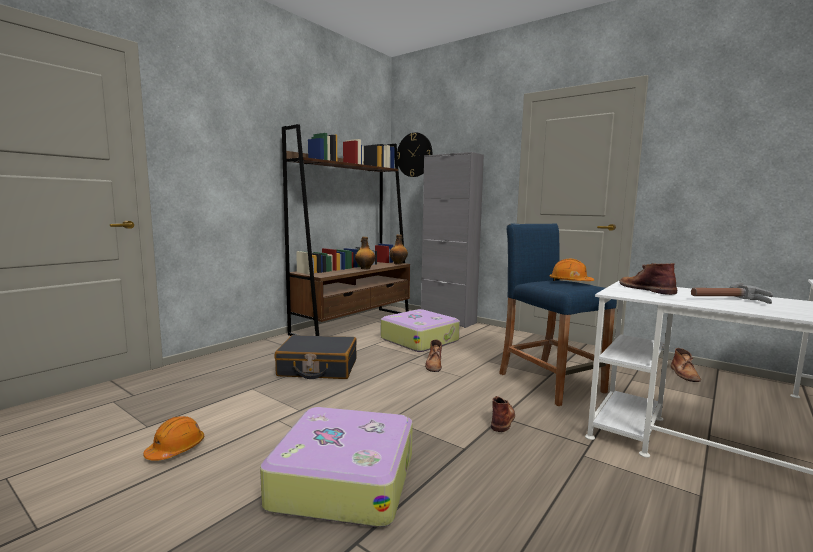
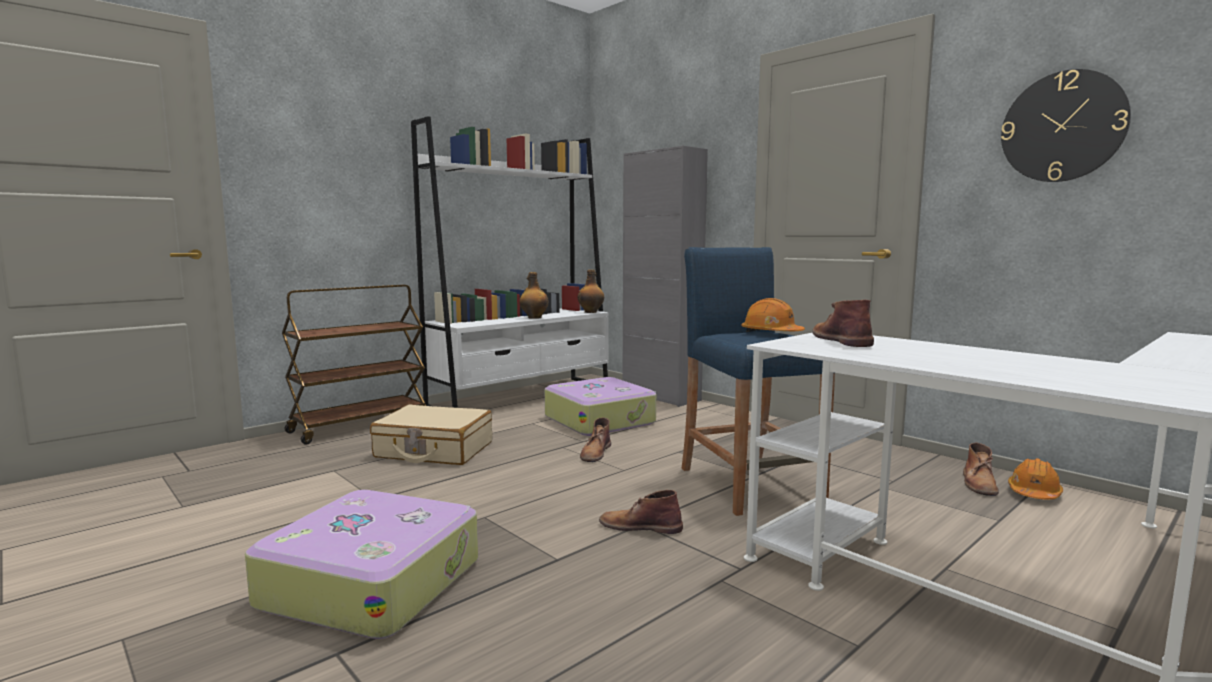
camera: 10 degrees right, 0 degrees up
(176, 449) = (198, 533): orange hard hat -> orange hard hat (1034, 493)
(248, 351) = (360, 425): none -> brown cart
(318, 368) = (434, 450): black suitcase -> beige suitcase
(354, 324) = (522, 397): brown bookcase -> white bookcase
(414, 155) = (619, 153): wall clock -> wall clock (1063, 127)
(502, 418) = (640, 526): brown boot -> brown boot turned 105 degrees counterclockwise
(729, 301) = (940, 357): hammer -> none

